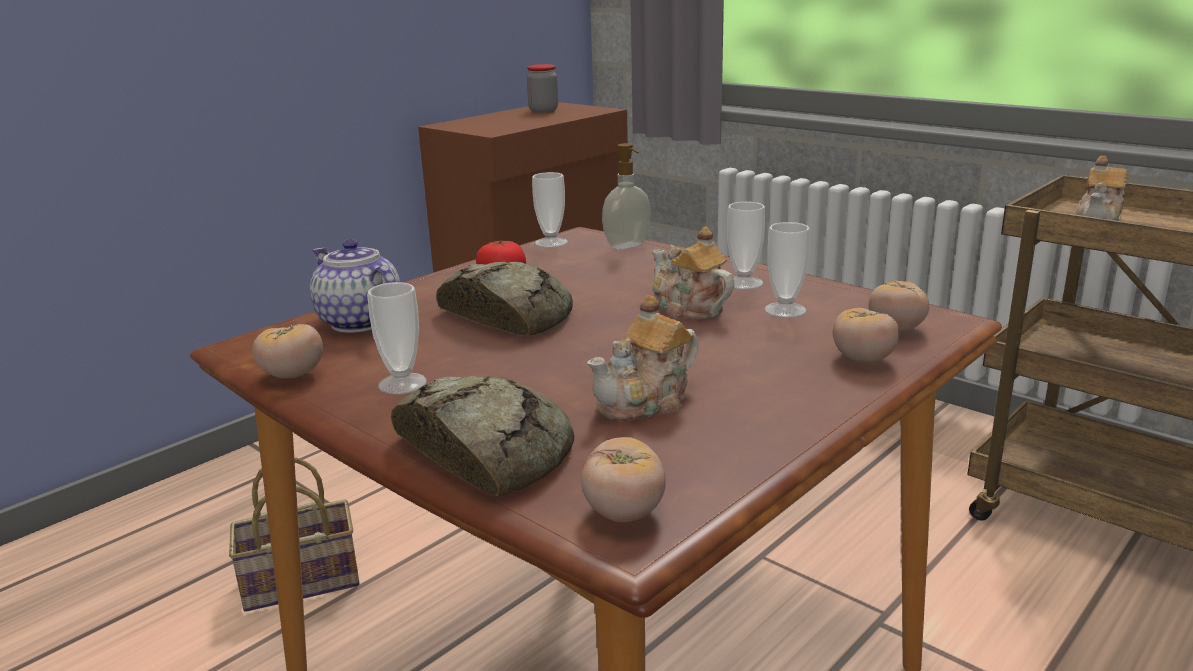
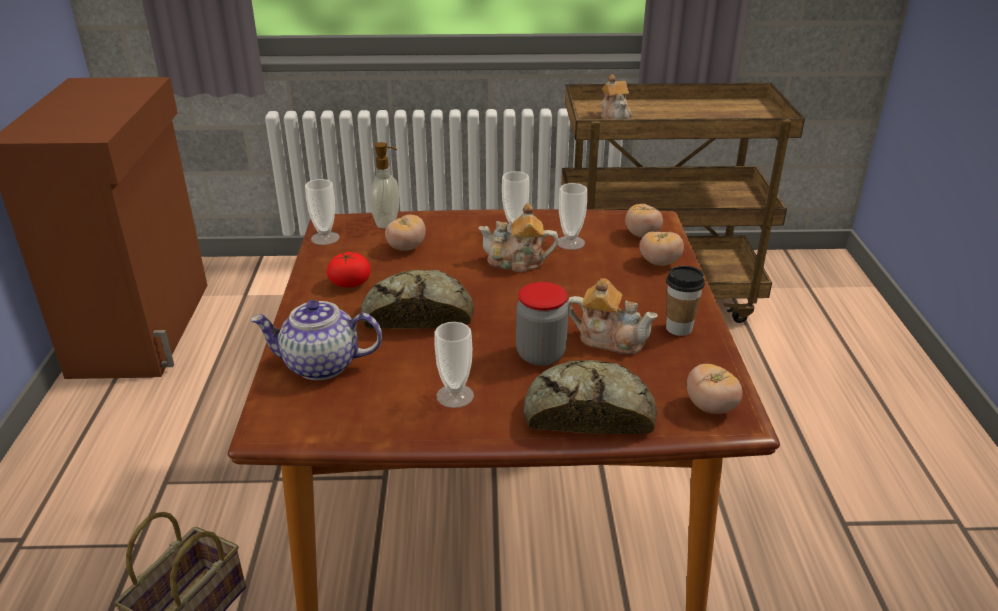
camera: 45 degrees left, 10 degrees up
(292, 375) = (366, 428): tomato -> tomato (406, 248)
(543, 110) = (86, 94): jar -> jar (540, 355)
(646, 402) = (610, 339): teapot -> teapot turned 75 degrees counterclockwise
(752, 426) = (679, 328): none -> cup

